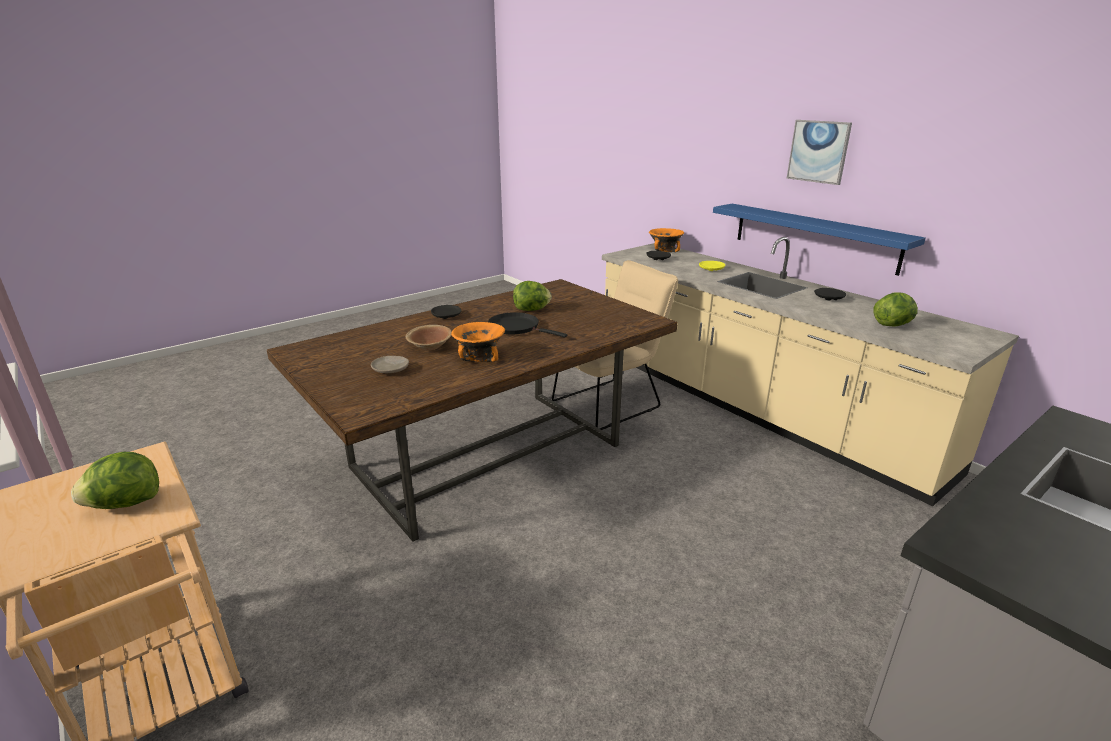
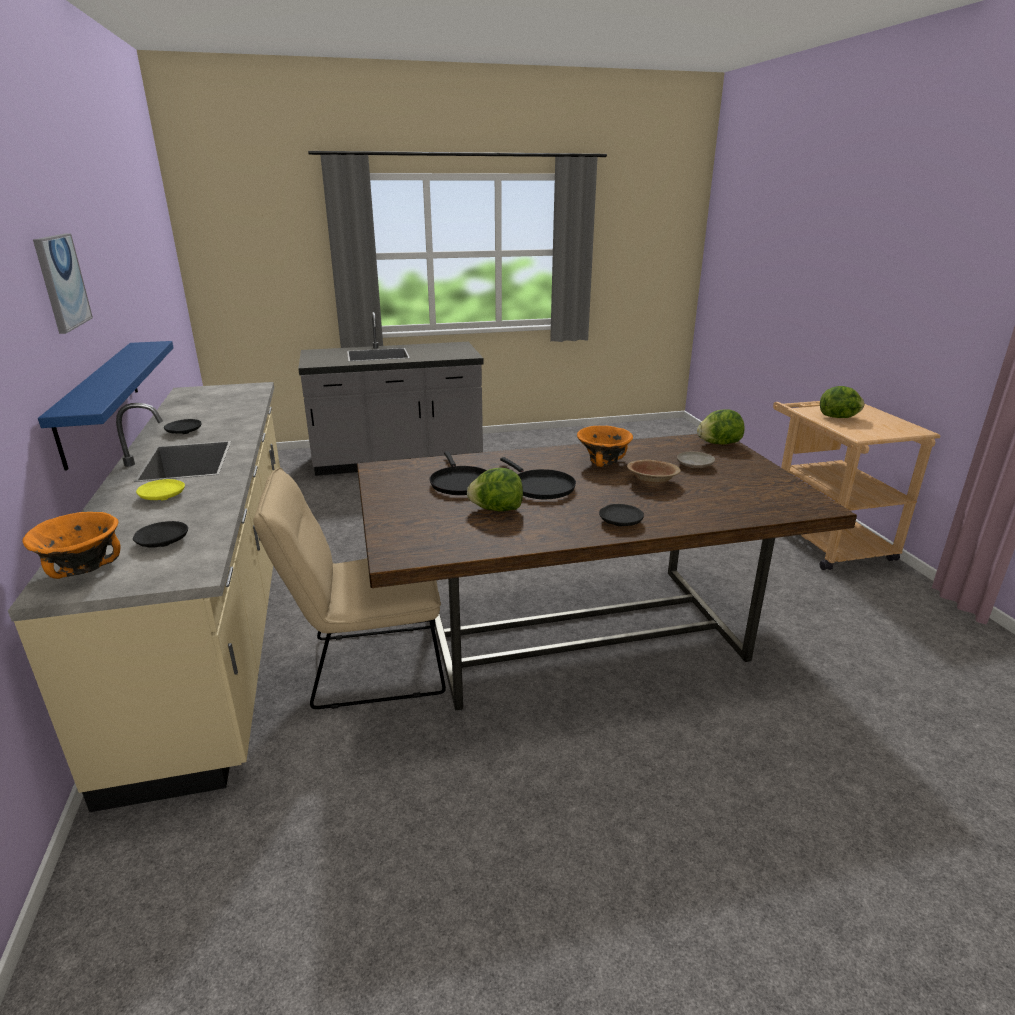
camera: 155 degrees left, 0 degrees up
(578, 320) = (460, 483): none -> black frying pan
(893, 325) = (225, 405): lettuce -> lettuce (718, 443)

